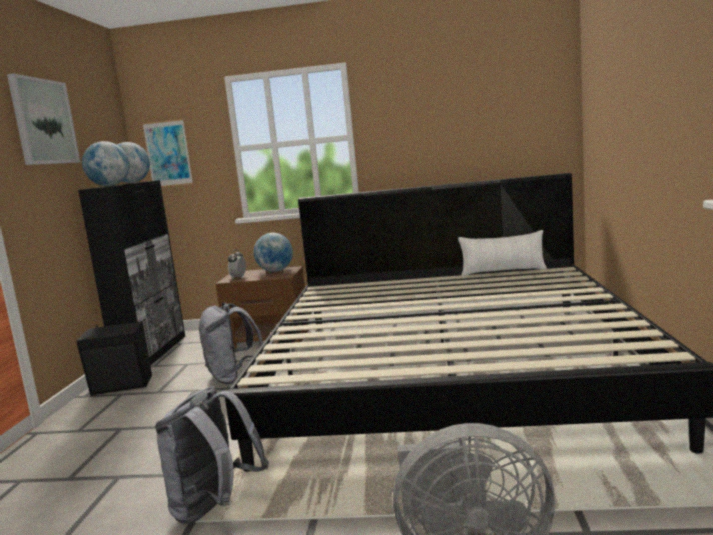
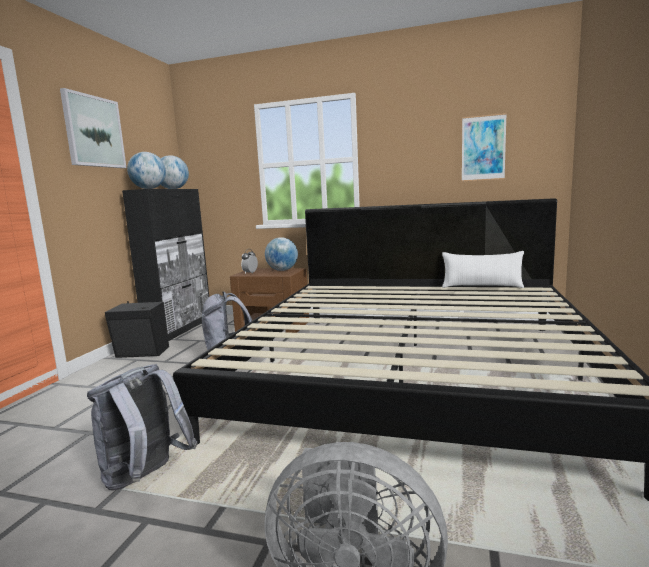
camera: 10 degrees right, 0 degrees up
(168, 153) = (207, 168): picture -> picture (483, 148)

